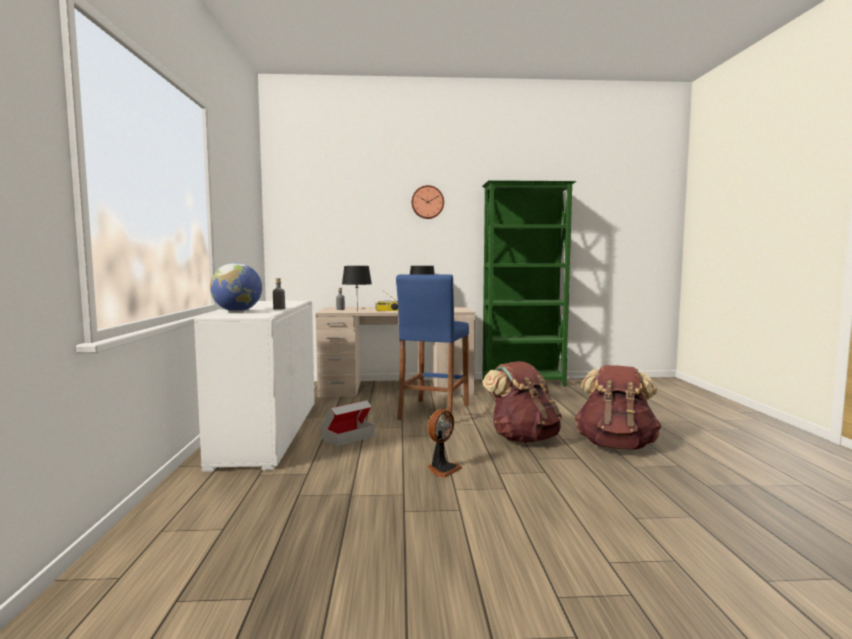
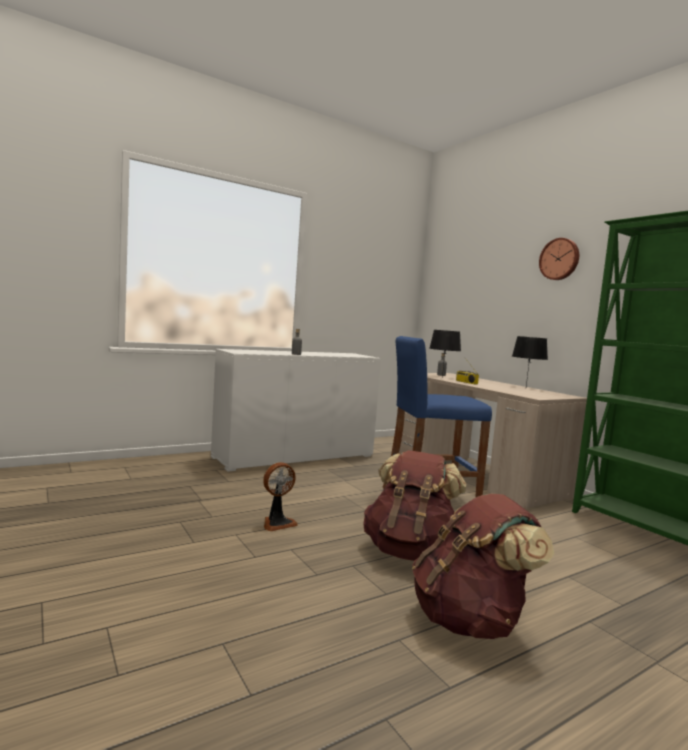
camera: 60 degrees right, 0 degrees up
(237, 311) = (265, 351): globe -> none
(348, 437) = (314, 479): cardboard box -> none
(442, 469) = (277, 523): fan -> fan turned 45 degrees counterclockwise

